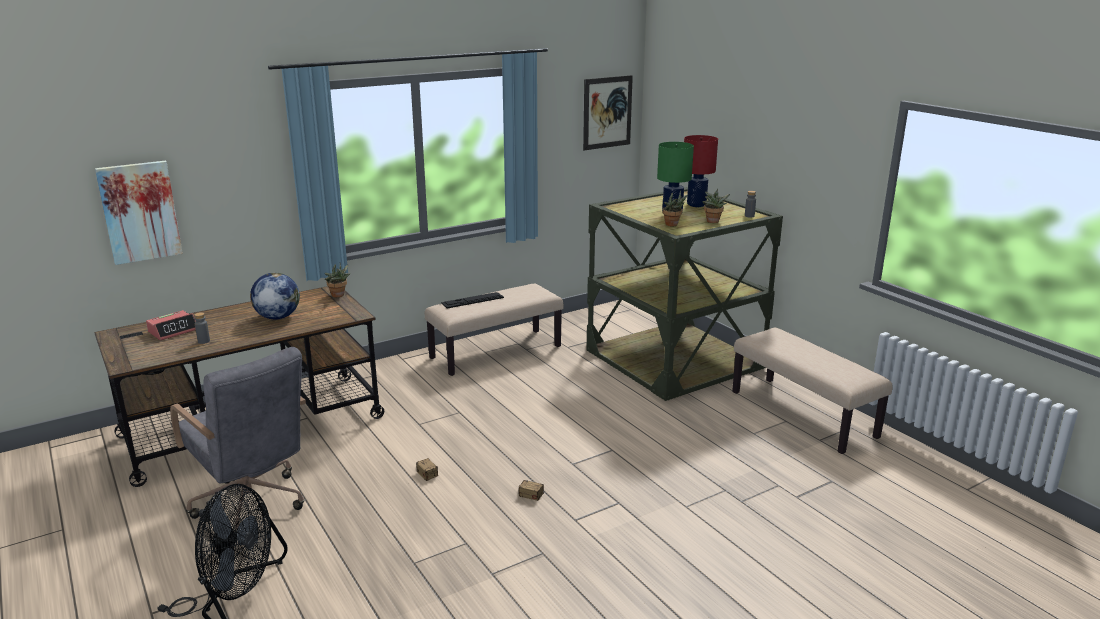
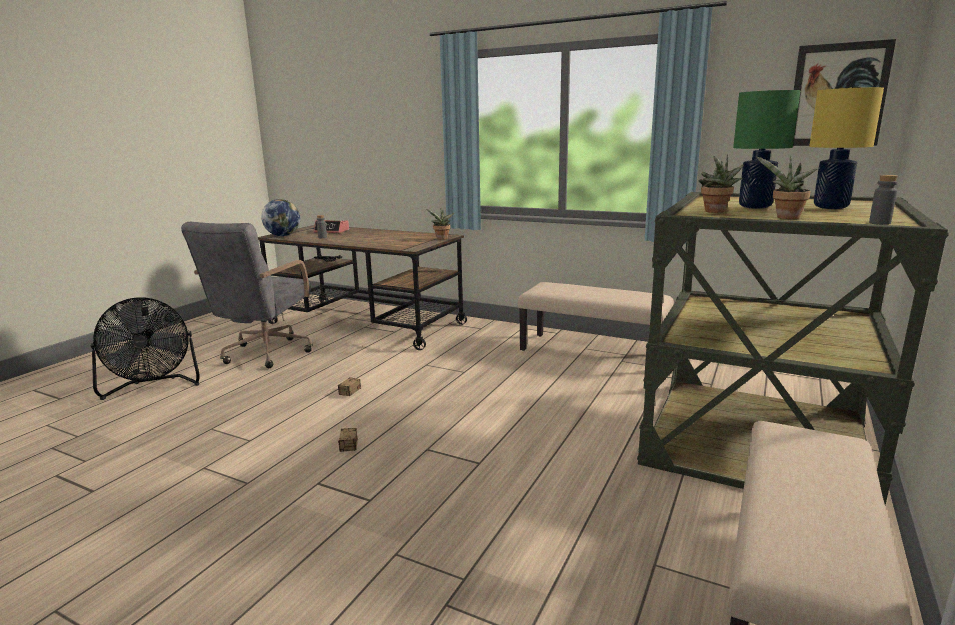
camera: 60 degrees right, 5 degrees down
(140, 212) = (356, 148): picture -> none
(277, 317) = (381, 238): globe -> globe (283, 235)
(472, 300) = (576, 286): keyboard -> none
(696, 206) = (830, 208): red table lamp -> yellow table lamp

